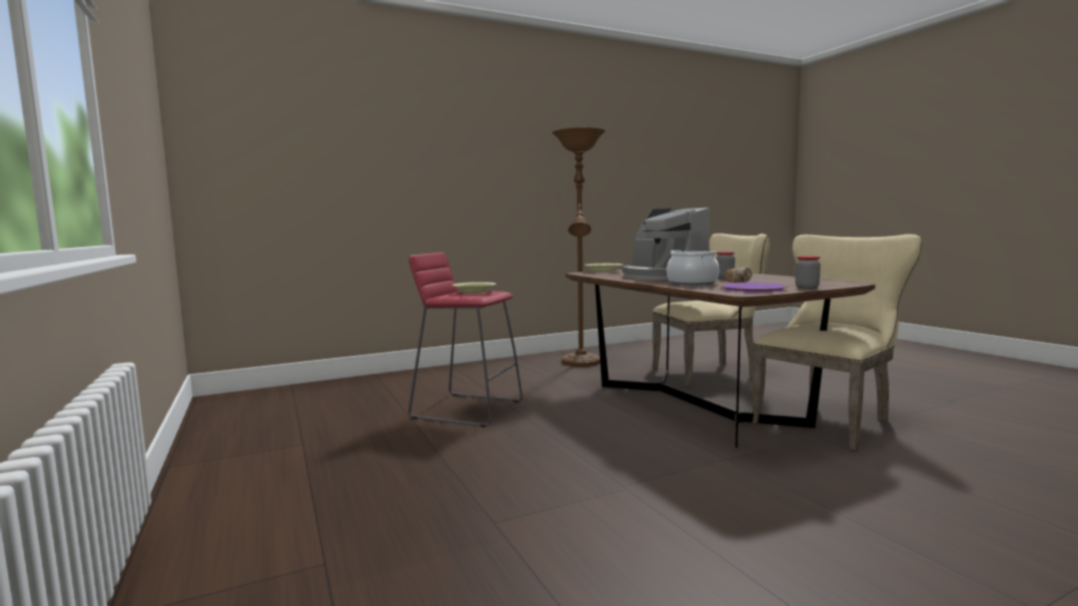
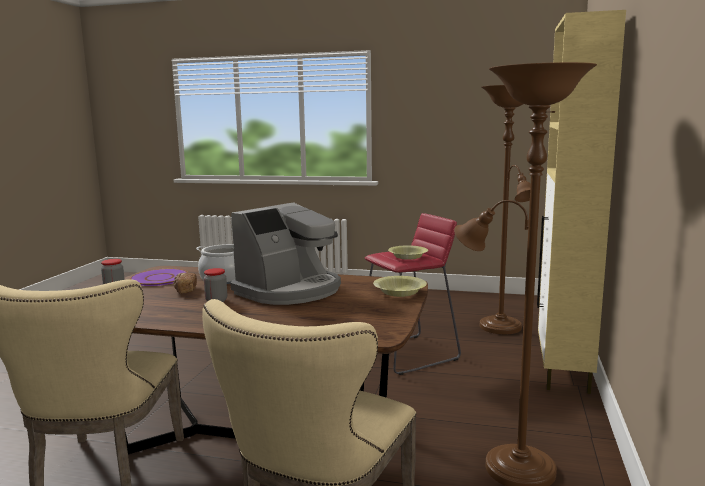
camera: 130 degrees right, 5 degrees up
(345, 397) = (503, 329): none -> brown floor lamp
(433, 372) = (563, 371): none -> beige cabinet
(662, 276) = (290, 290): coffee machine -> coffee machine turned 120 degrees clockwise

